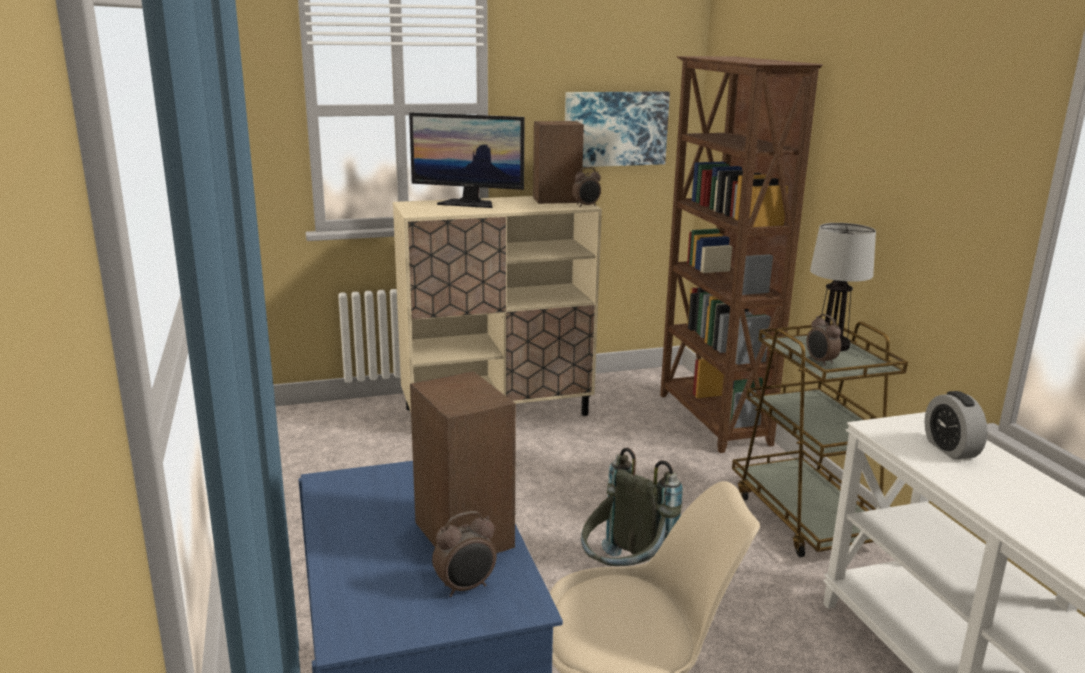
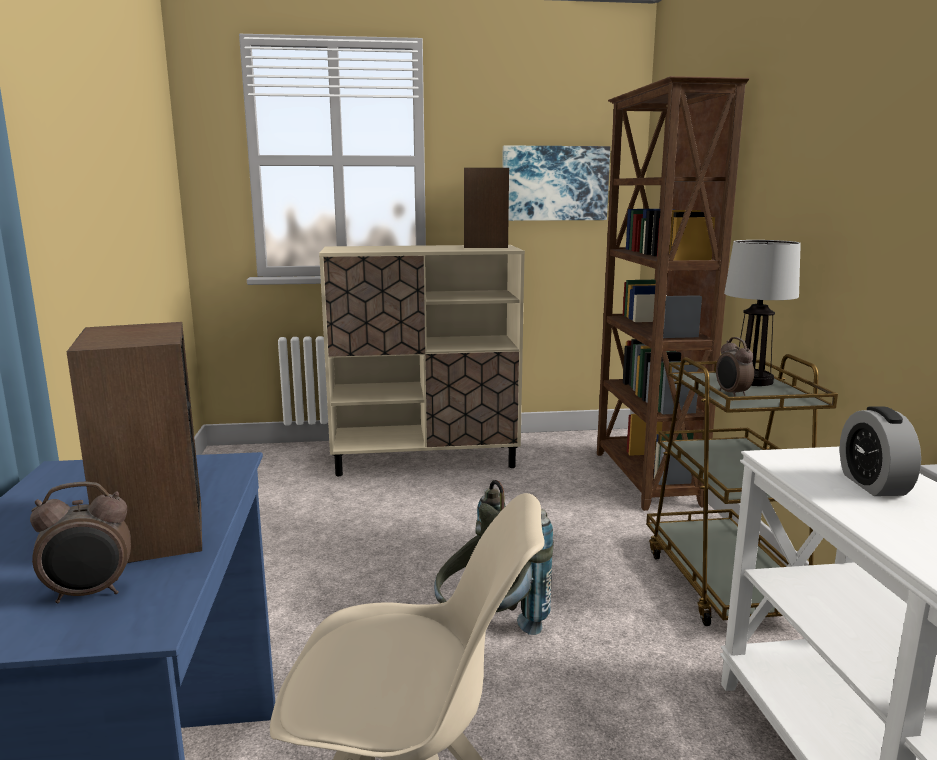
camera: 10 degrees right, 5 degrees down
(468, 203) = (395, 247): monitor -> none
(586, 206) = (510, 249): alarm clock -> none

